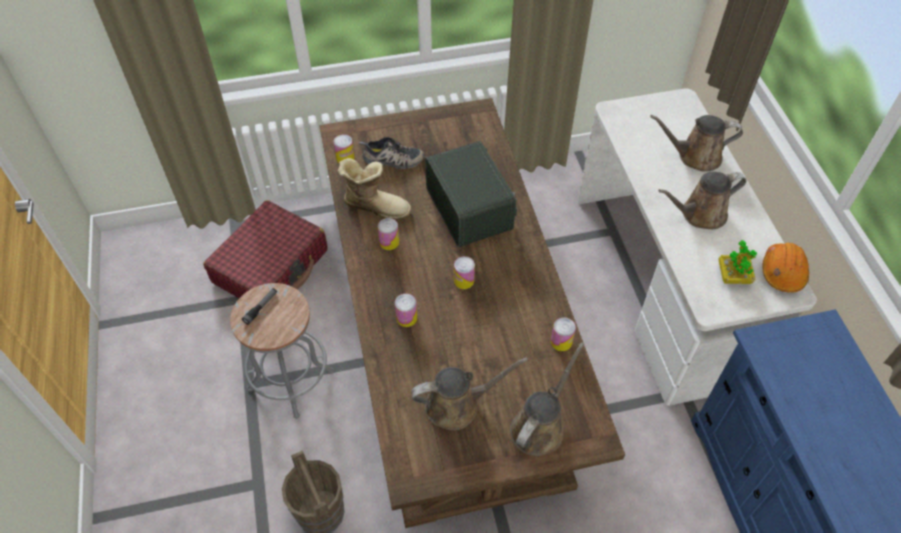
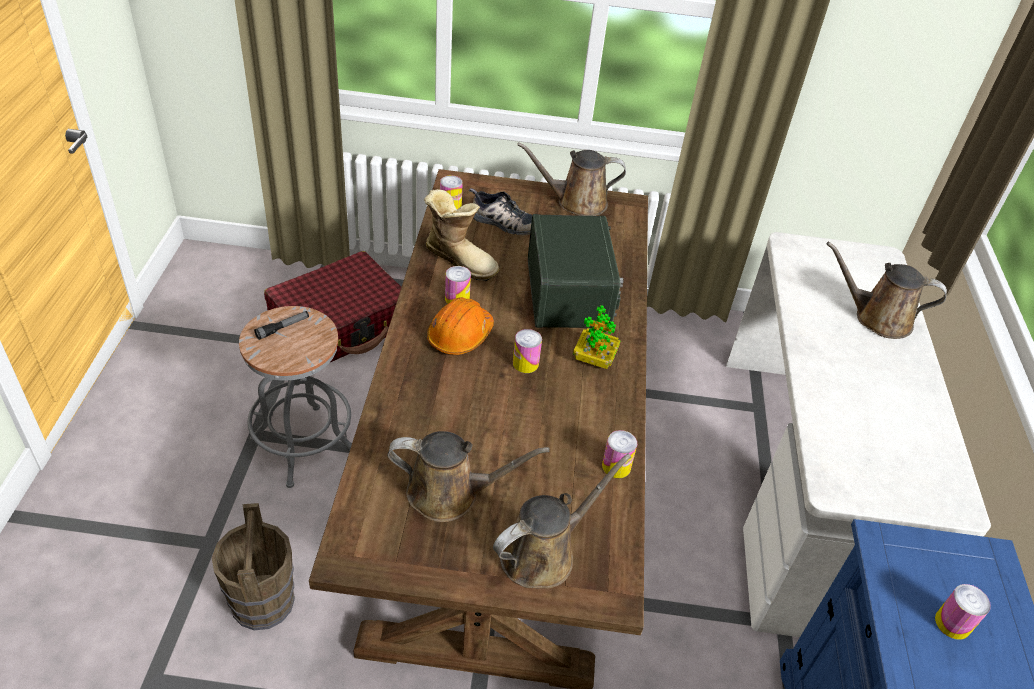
camera: 15 degrees right, 10 degrees down
(406, 318) = (437, 380): can -> can (952, 623)
(699, 214) = (859, 381): brown watering can -> brown watering can (576, 202)
(733, 276) = (878, 463): potted plant -> potted plant (594, 359)
(782, 272) = (951, 479): orange hard hat -> orange hard hat (460, 336)

